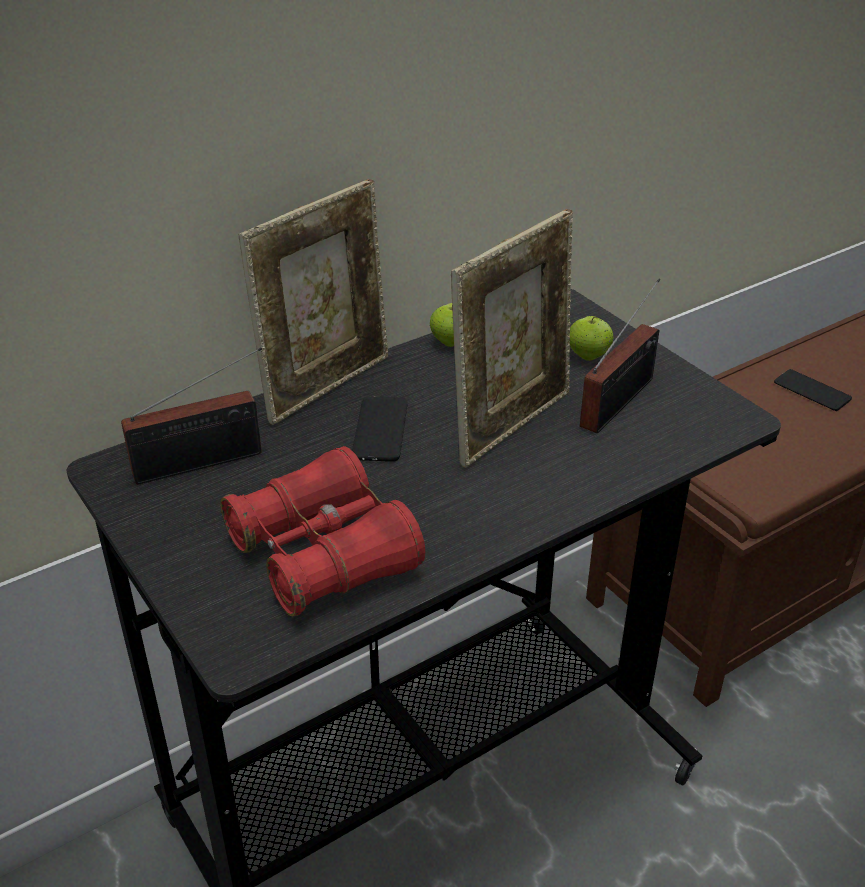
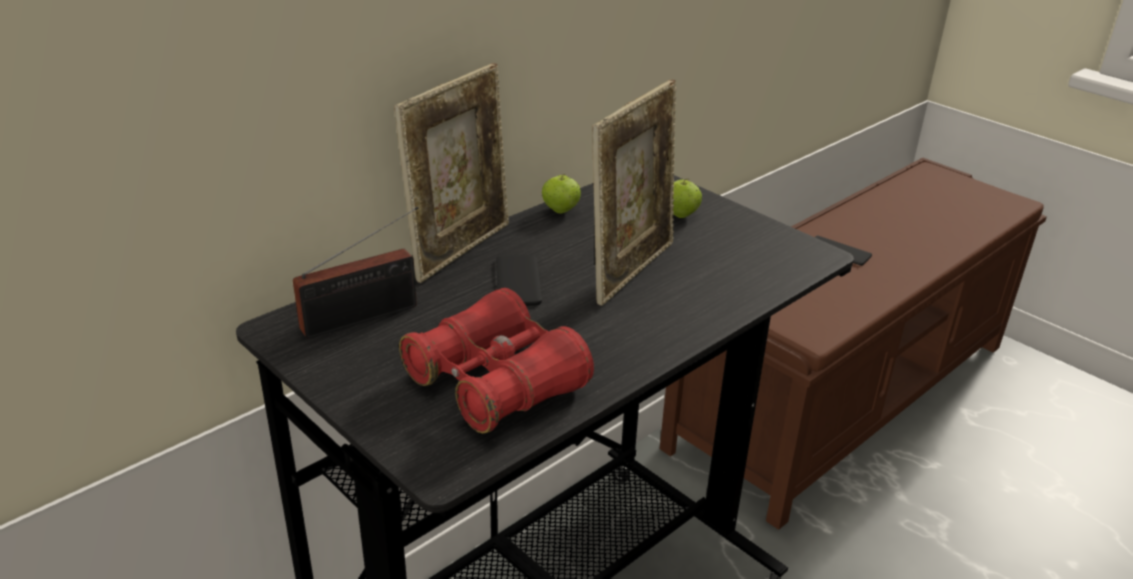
camera: 10 degrees left, 5 degrees down
(621, 400) = (718, 246): radio -> none

